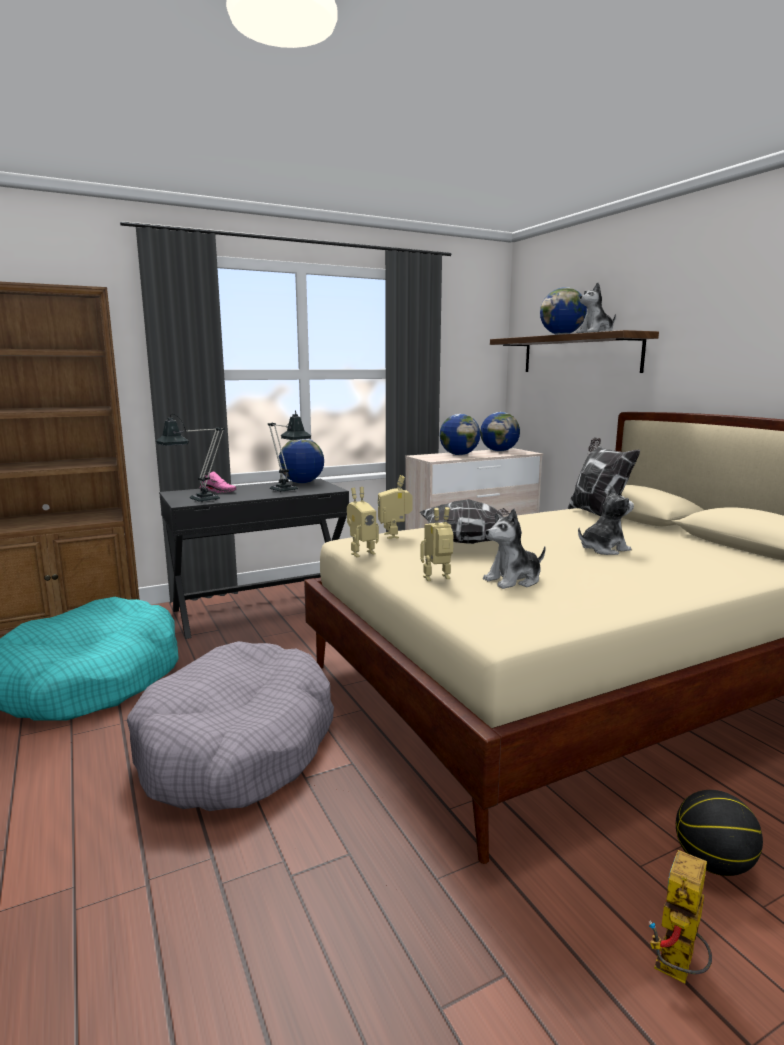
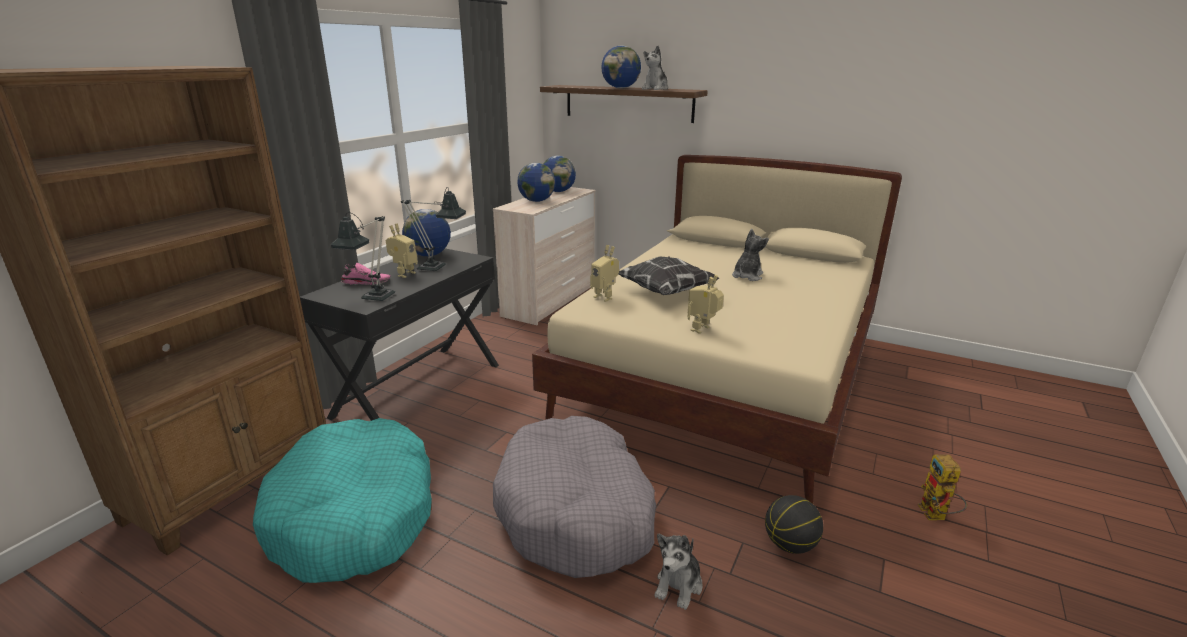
camera: 35 degrees left, 10 degrees up
(361, 553) = (610, 321): toy robot -> toy robot (404, 274)
(513, 580) = (744, 317): plush toy -> plush toy (679, 585)
(597, 515) = (693, 244): pillow -> none
(713, 864) = (896, 457): basketball -> basketball (790, 545)

